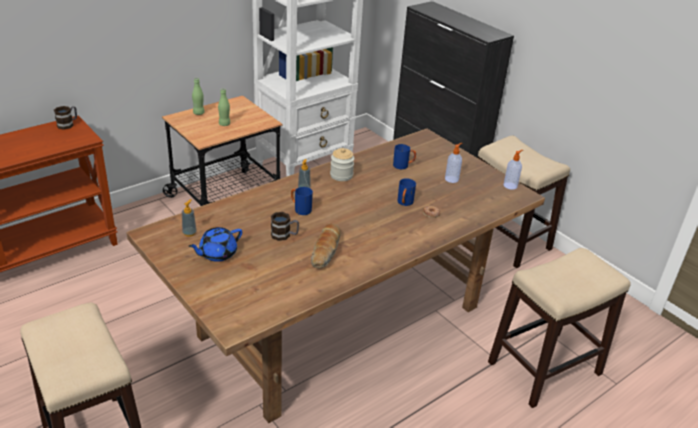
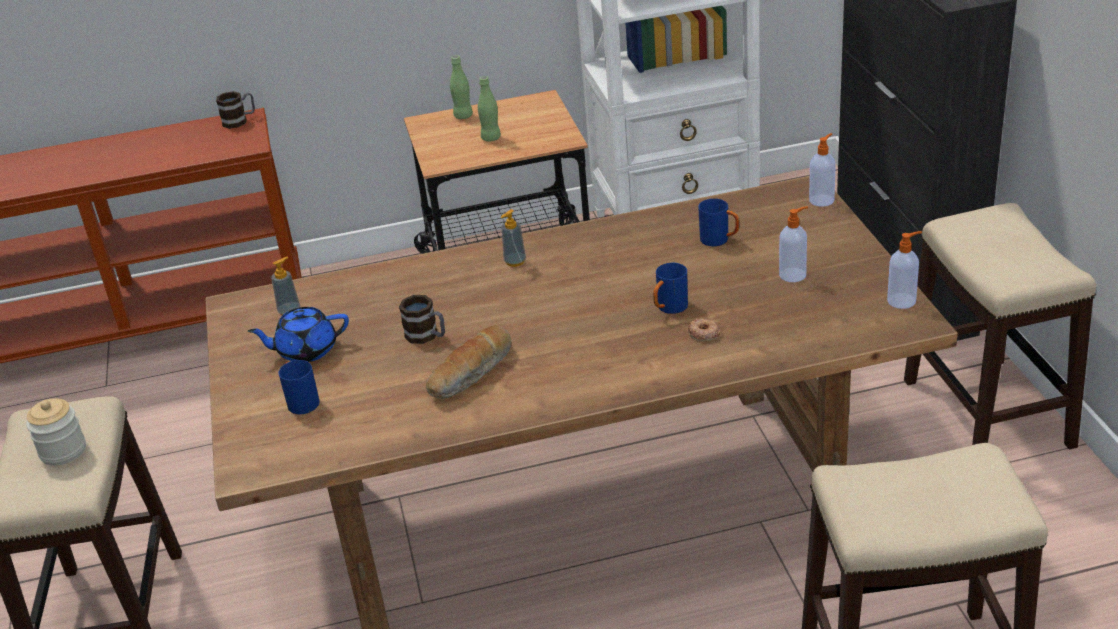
camera: 30 degrees right, 0 degrees up
(300, 209) = (483, 296): blue mug -> blue mug (301, 401)
(341, 175) = (595, 246): jar -> jar (63, 451)
(437, 141) = (822, 200): none -> soap dispenser

